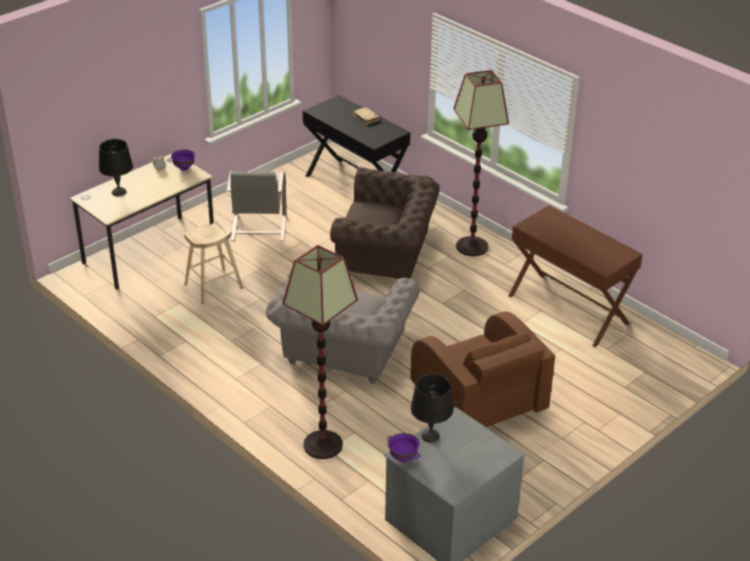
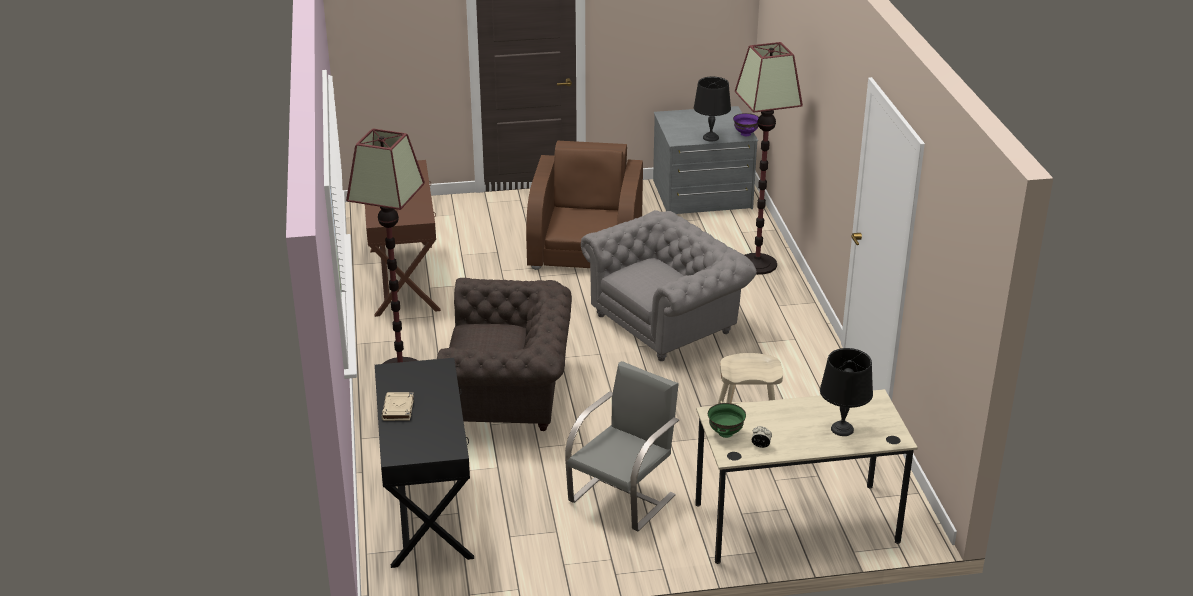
camera: 145 degrees left, 5 degrees down
(184, 168) = (726, 433): purple bowl -> green bowl
(386, 257) = (509, 397): brown armchair -> brown armchair turned 135 degrees clockwise

